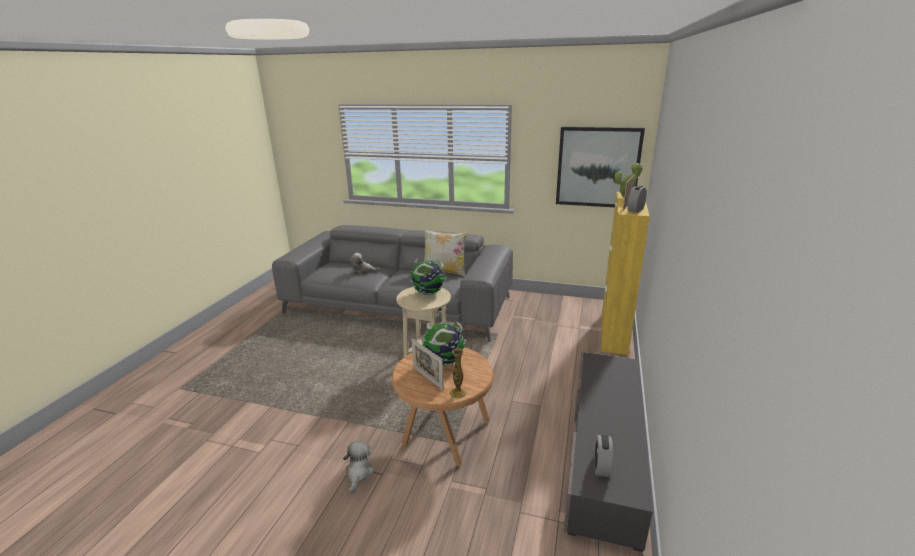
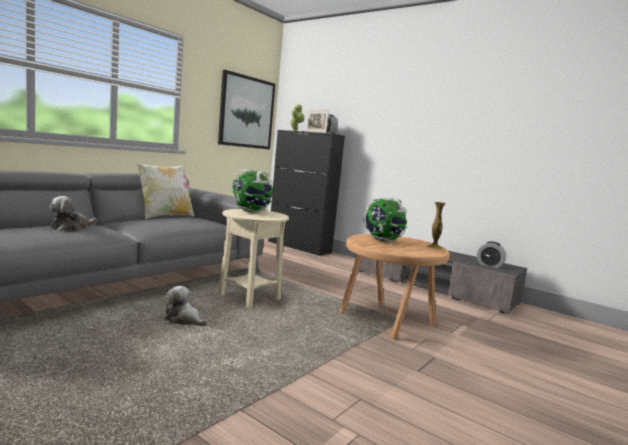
camera: 70 degrees left, 15 degrees down
(358, 473) = (429, 369): plush toy -> plush toy (184, 320)
(428, 378) = (406, 248): picture frame -> none
(613, 332) = (299, 247): yellow cabinet -> black cabinet

